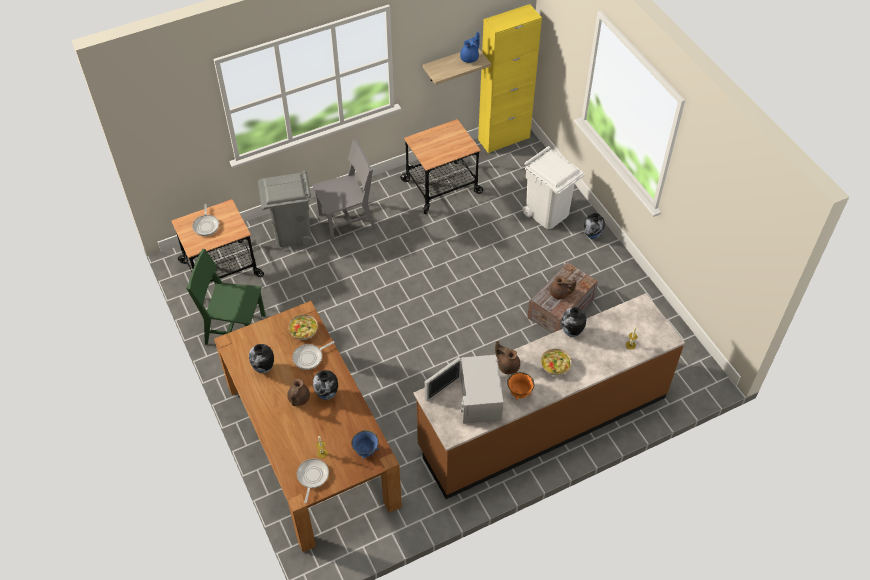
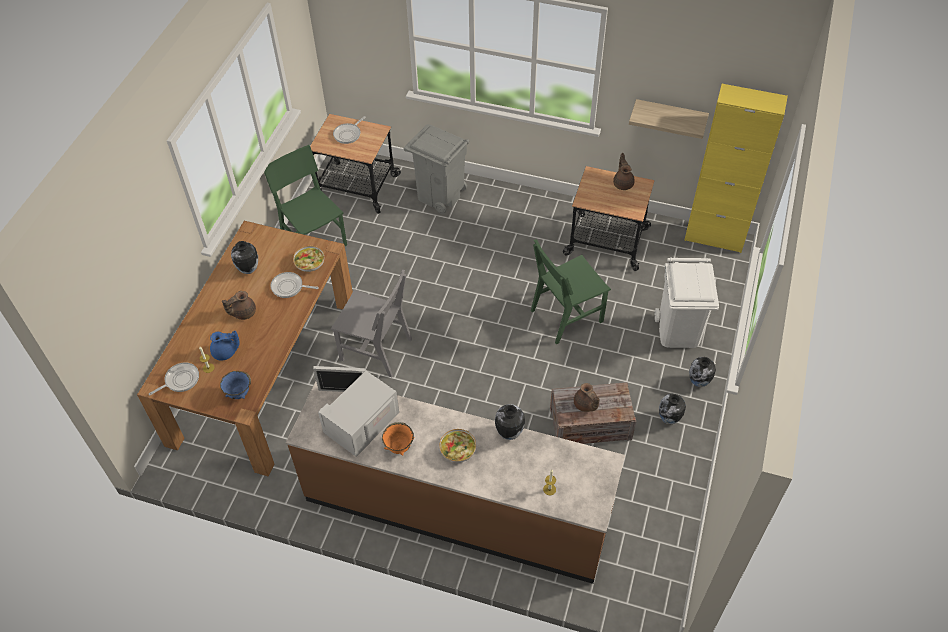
camera: 45 degrees right, 0 degrees up
(327, 395) = (266, 326): vase -> vase (668, 419)
(347, 221) = (493, 216): grey chair -> grey chair (376, 350)
(470, 58) = (688, 119): blue teapot -> blue teapot (225, 352)
(471, 253) = (566, 316): none -> green chair
(507, 365) = (418, 415): brown teapot -> brown teapot (623, 183)

